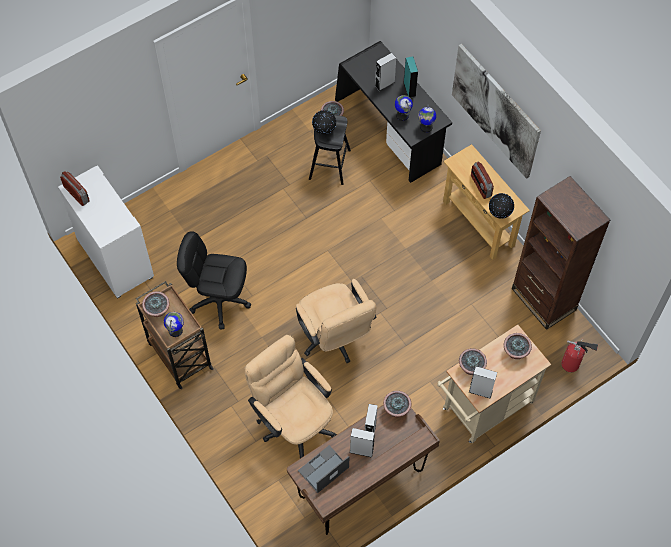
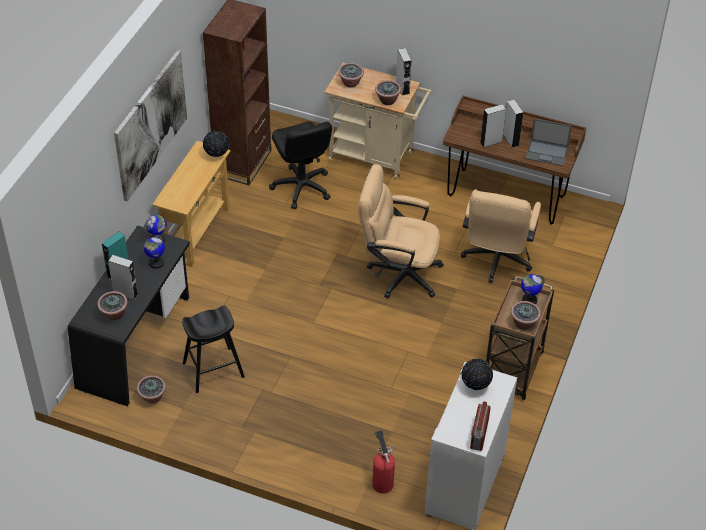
camera: 125 degrees left, 15 degrees down
(219, 300) = (434, 372): black office chair -> black office chair (301, 187)
(324, 131) = (211, 329): globe -> globe (475, 386)
(334, 339) = (398, 273): beige office chair -> beige office chair turned 105 degrees counterclockwise
(396, 409) = (458, 136): potted plant -> potted plant (114, 314)
(480, 186) = (196, 179): radio -> none
(572, 364) = (290, 124): fire extinguisher -> fire extinguisher (382, 482)

